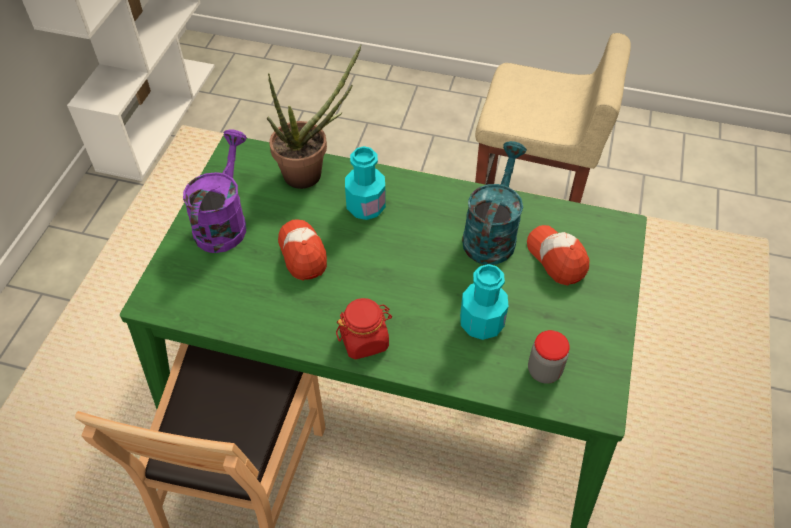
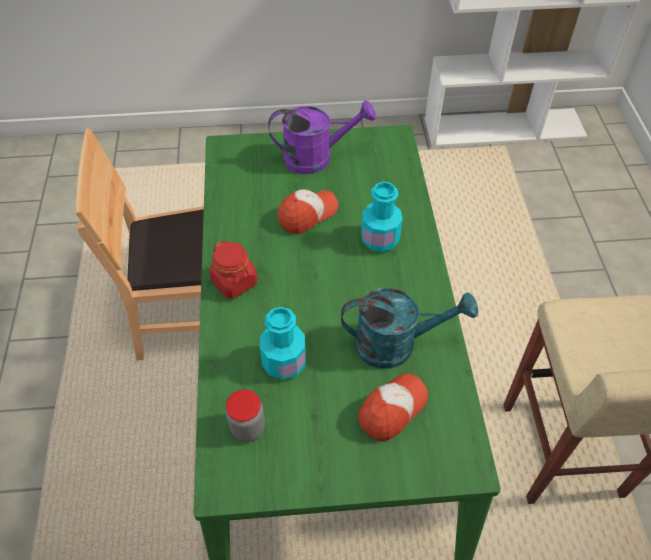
camera: 70 degrees right, 0 degrees up
(311, 173) = (398, 191): potted plant -> none

